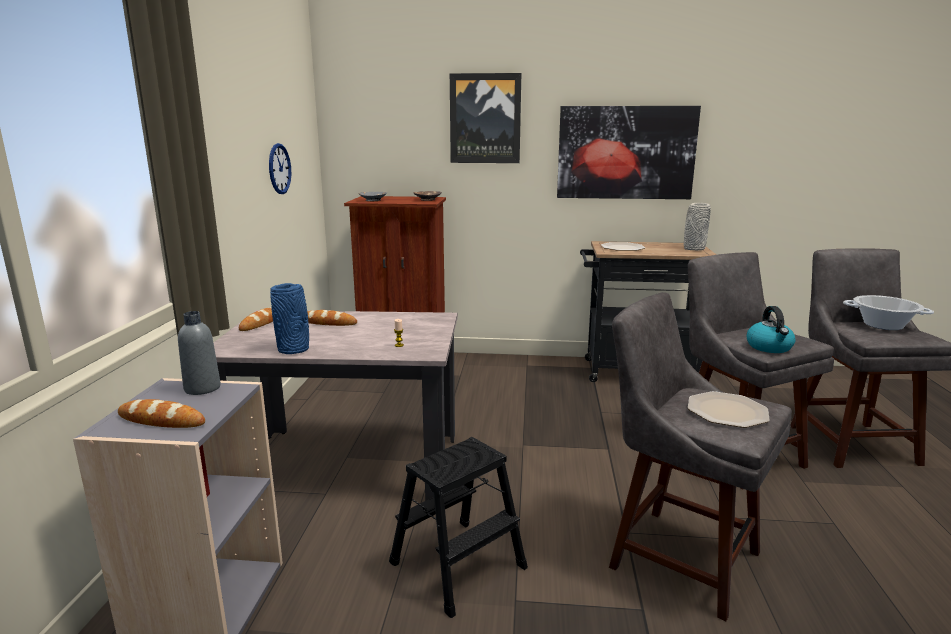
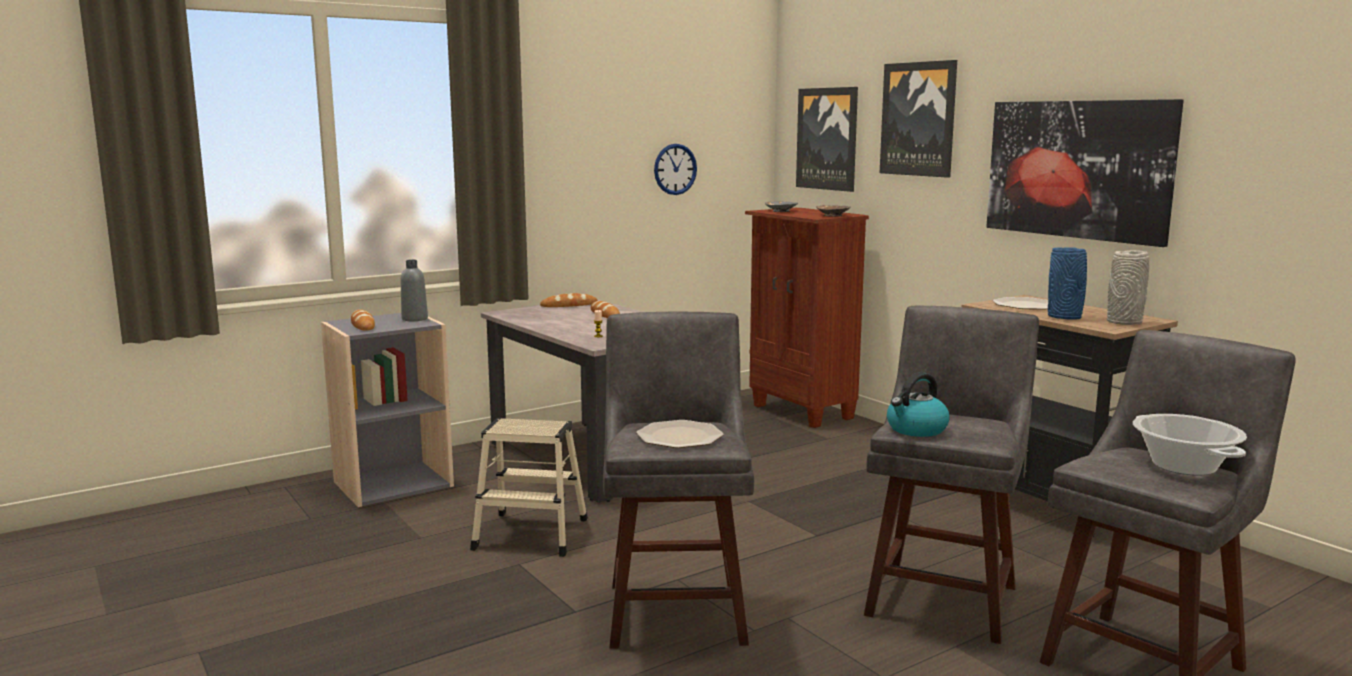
camera: 50 degrees right, 5 degrees down
(294, 349) = (535, 322): blue vase -> blue vase (1065, 317)
(386, 136) = (827, 139): none -> picture
(458, 564) = (531, 533): black step ladder -> beige step ladder

